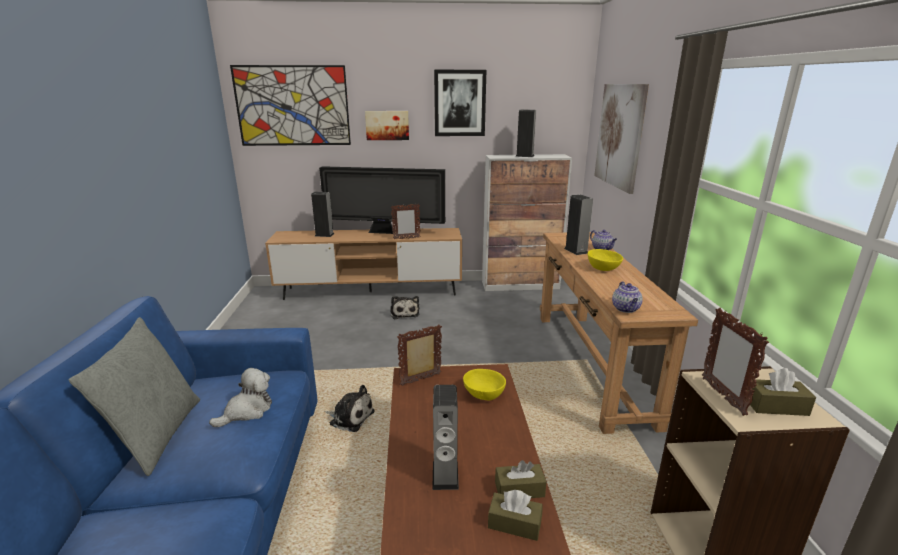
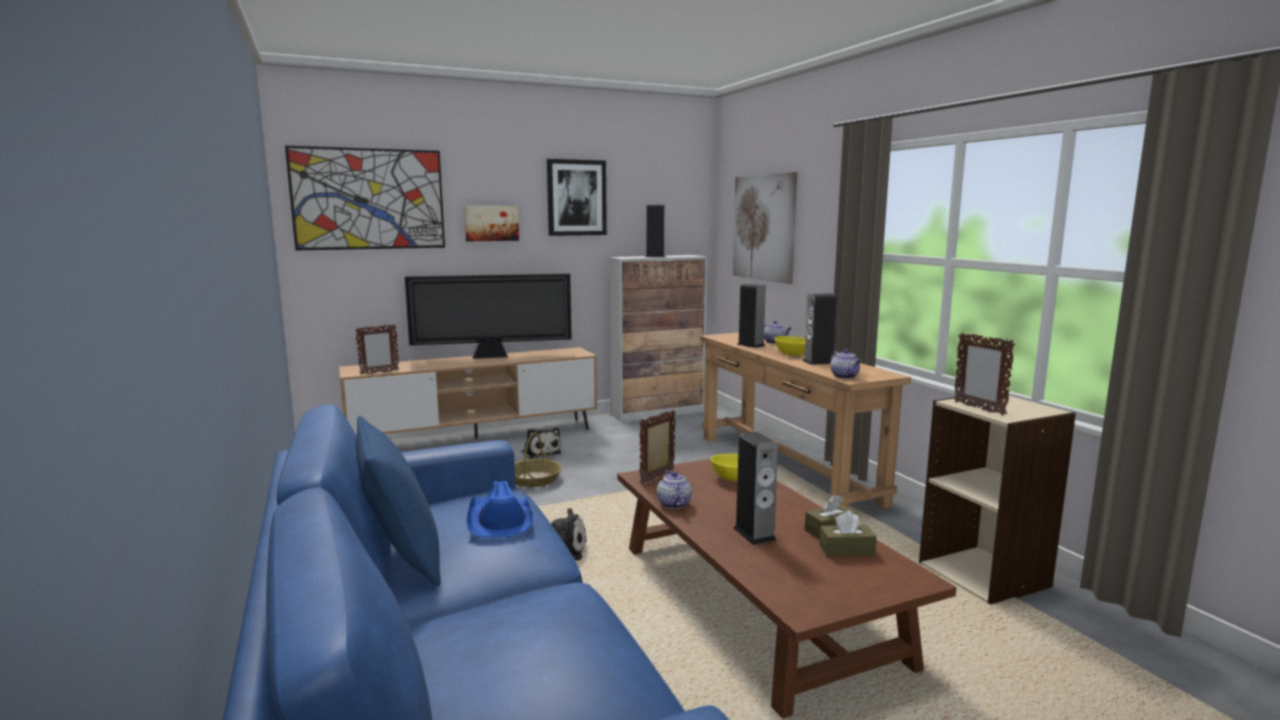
camera: 20 degrees left, 10 degrees down
(156, 435) = (401, 559): grey pillow -> blue pillow
(247, 411) = (500, 519): plush toy -> blue hat
(324, 235) = (415, 364): speaker -> speaker (818, 362)
(381, 339) = (534, 479): none -> basket
(406, 238) = (528, 360): picture frame -> picture frame (379, 372)
(407, 416) = (673, 504): none -> teapot
(775, 406) = (1019, 409): brown tissue box -> none

